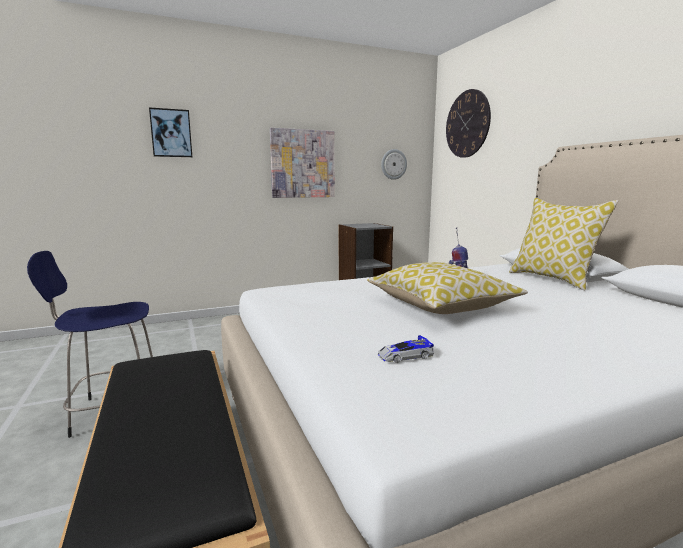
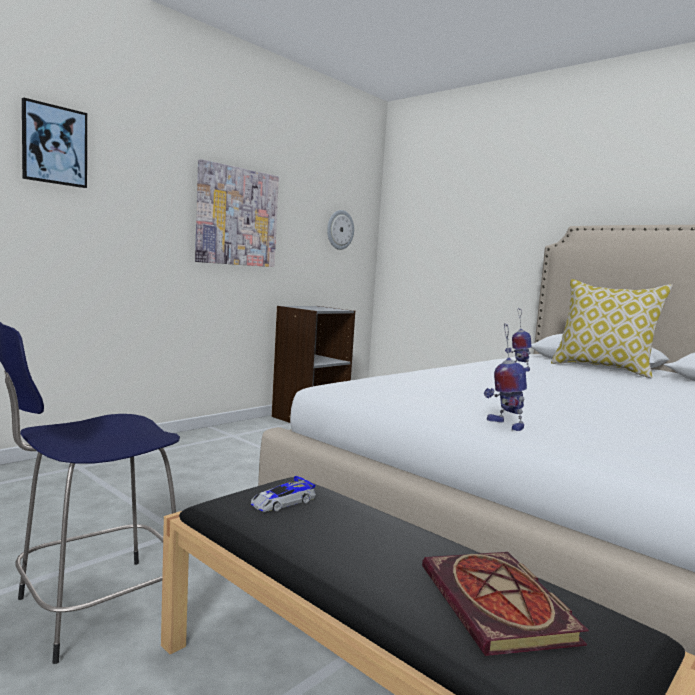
camera: 25 degrees left, 5 degrees down
(165, 459) = (501, 607): none -> book
(311, 328) = (504, 424): none -> toy robot
(404, 355) = (657, 443): toy car -> toy car (282, 502)
(441, 306) = (573, 396): pillow -> none
(467, 124) = (435, 189): wall clock -> none

